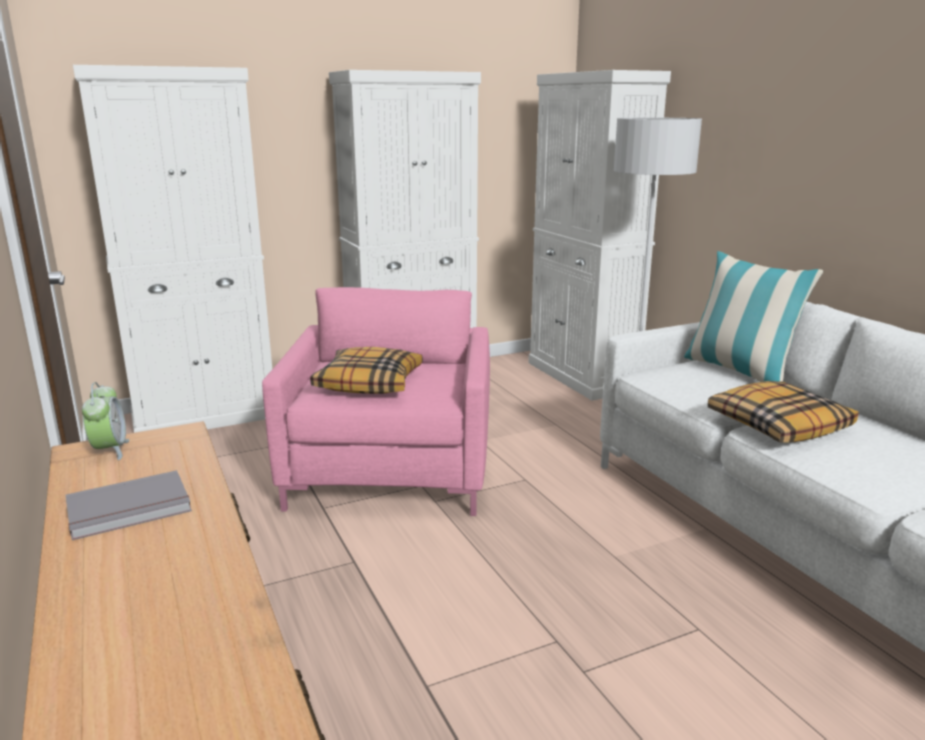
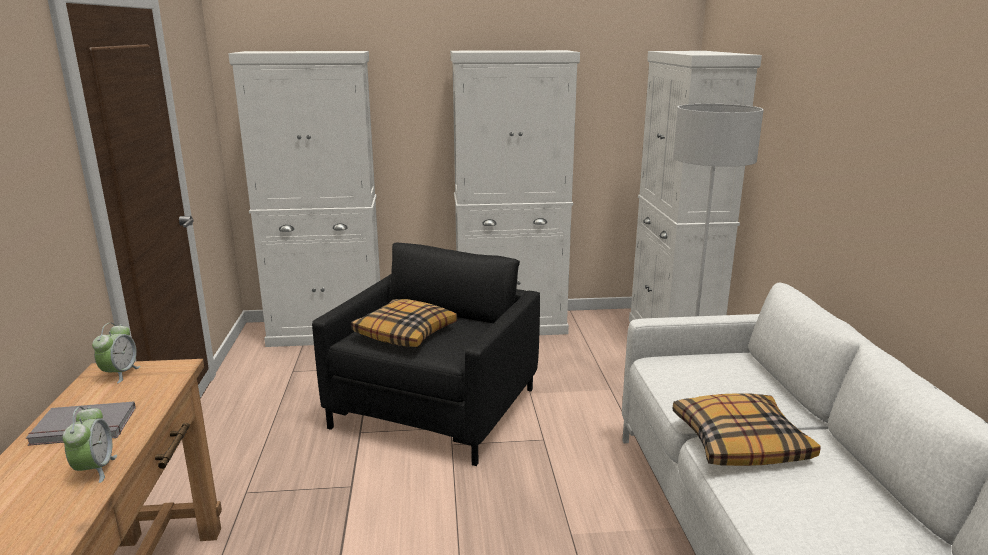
camera: 20 degrees right, 0 degrees up
(202, 546) = (95, 469): none -> alarm clock
(390, 470) = (435, 408): pink armchair -> black armchair
(740, 371) = (756, 374): pillow -> none

